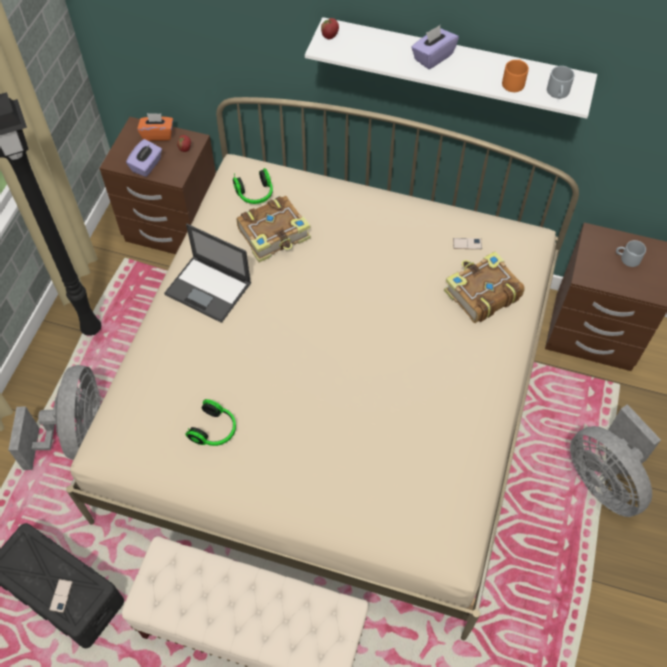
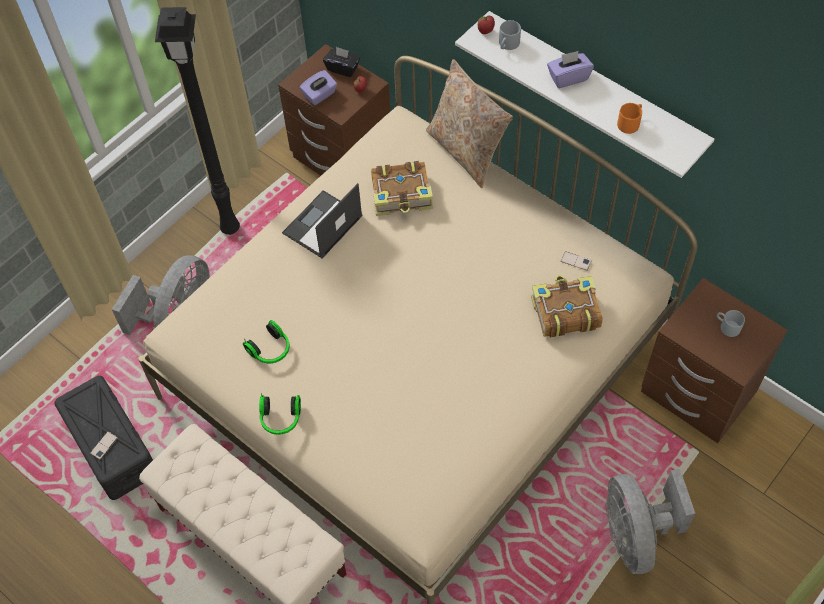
camera: 25 degrees right, 0 degrees up
(158, 134) = (342, 68): orange tissue box -> black tissue box
(209, 289) = (322, 225): laptop -> laptop turned 75 degrees clockwise
(255, 194) = (403, 152): headphones -> headphones (280, 419)
(315, 176) = (466, 151): none -> beige pillow
(558, 93) = (665, 146): grey mug -> grey mug (508, 45)

